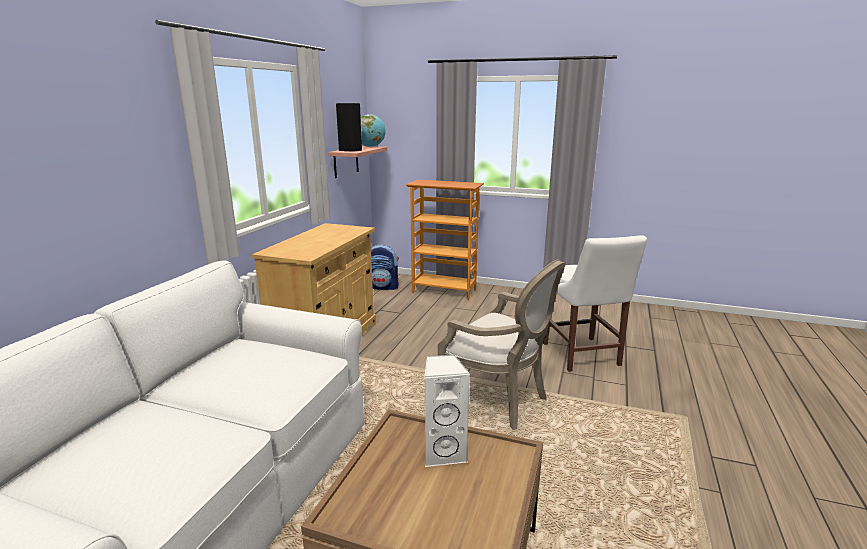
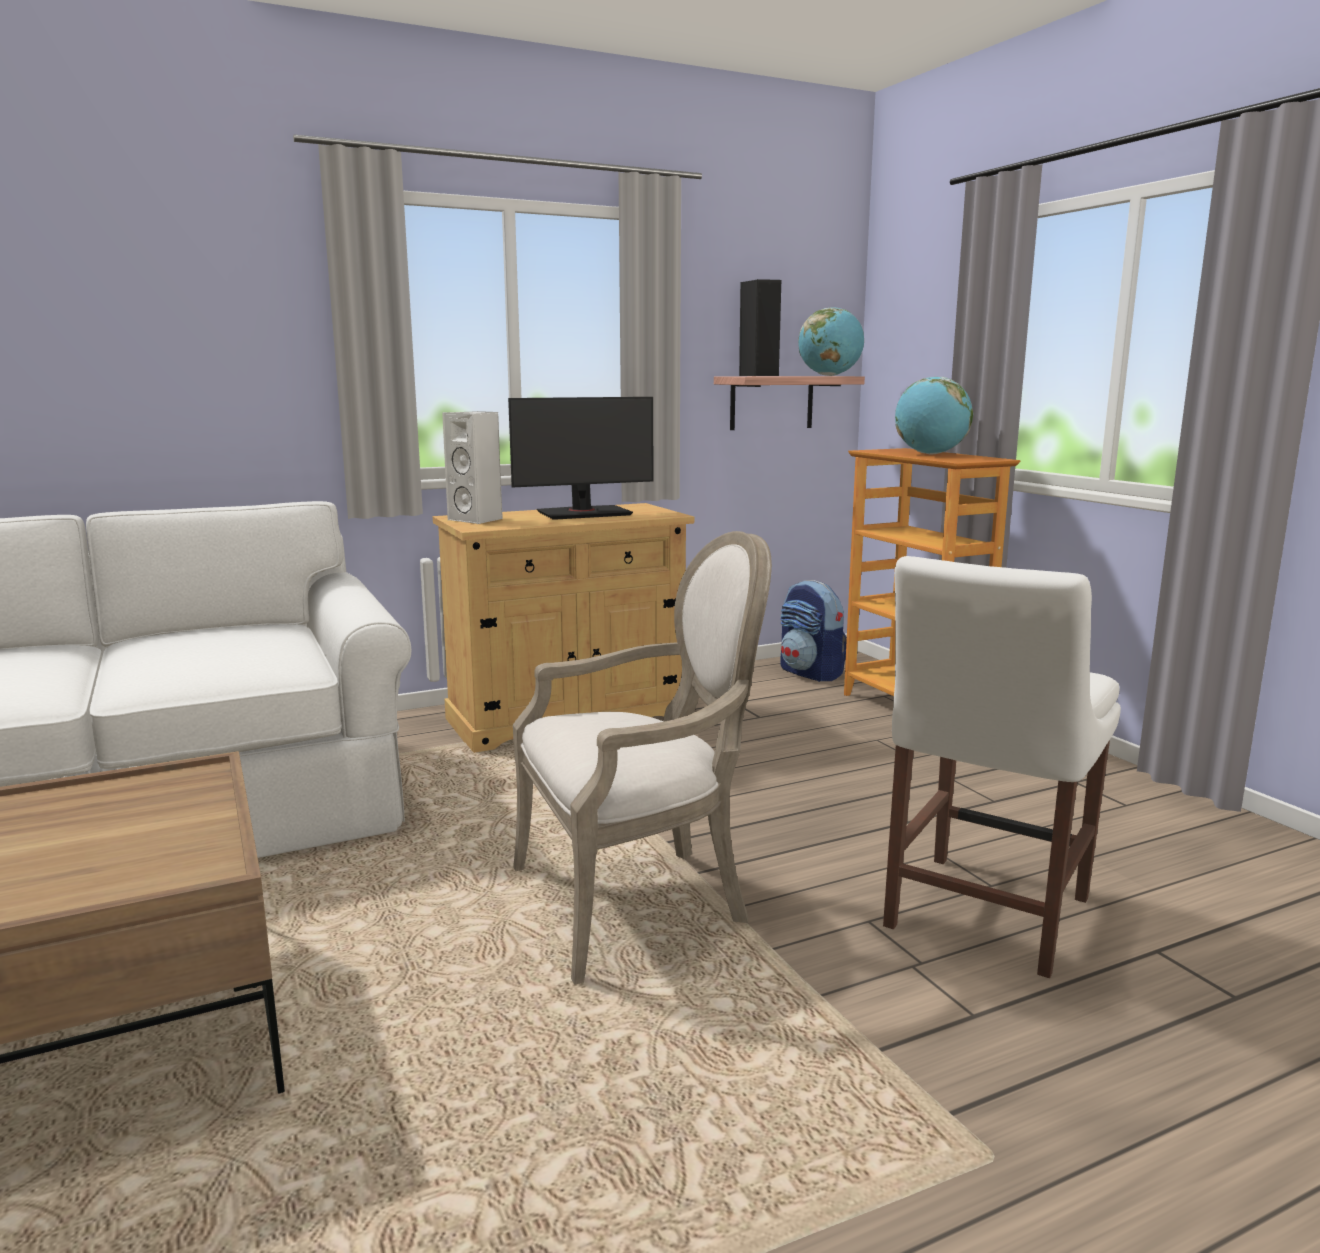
camera: 45 degrees right, 5 degrees down
(323, 235) = (583, 513): none -> monitor
(444, 183) = (931, 454): none -> globe
(444, 452) = (155, 822): white speaker -> white speaker (477, 520)
(499, 401) = (640, 901): armchair -> armchair turned 105 degrees counterclockwise

